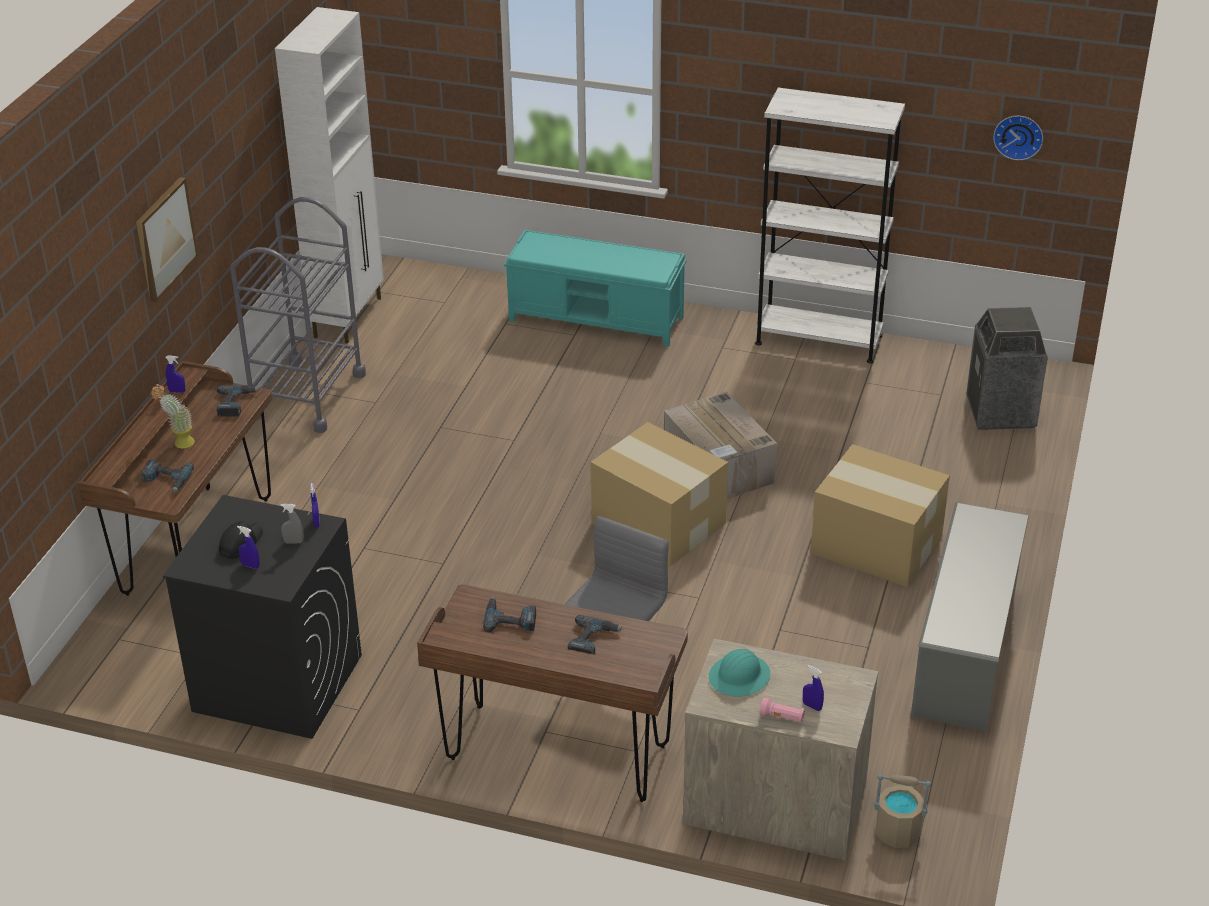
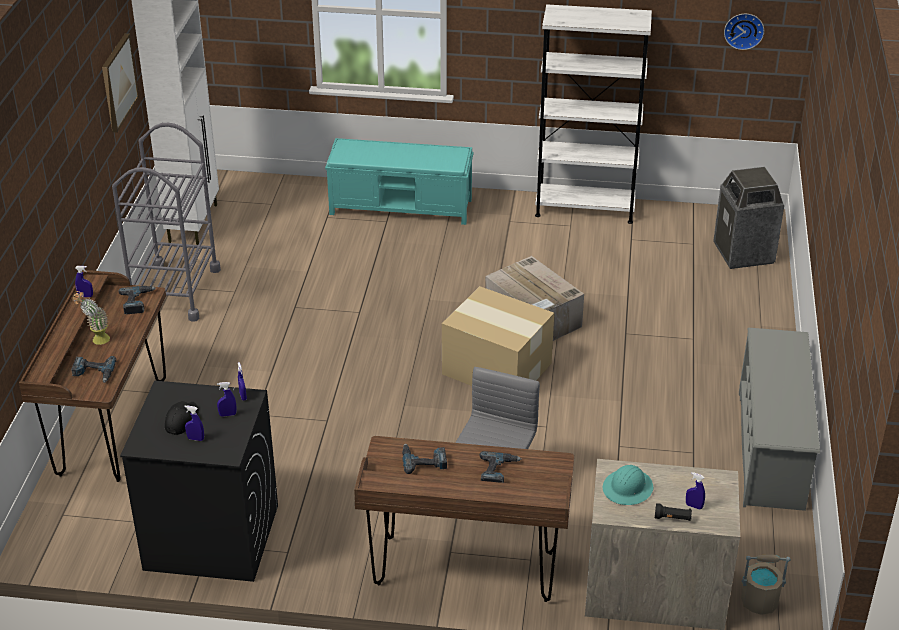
camera: 10 degrees left, 0 degrees up
(165, 239) = (65, 165): picture -> picture (118, 82)
(293, 542) = (227, 414): grey spray bottle -> blue spray bottle
(782, 717) = (672, 518): pink flashlight -> black flashlight
(877, 546) = (677, 369): cardboard box -> none

